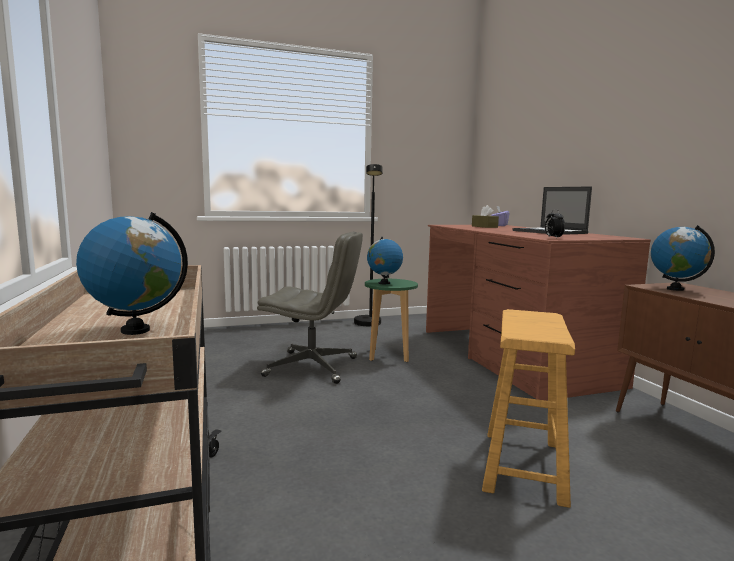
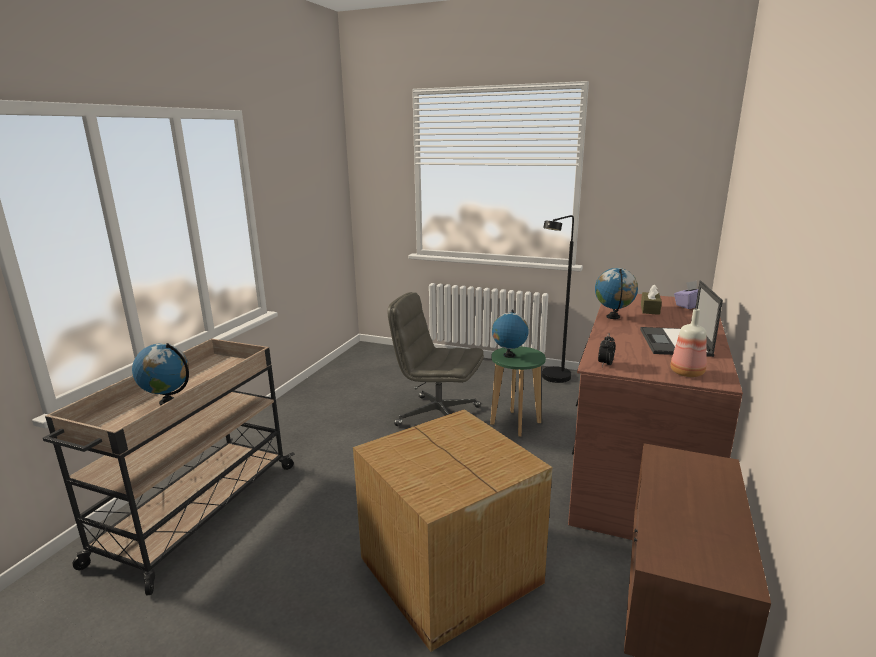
camera: 40 degrees right, 10 degrees up
(313, 367) = (437, 416): grey office chair -> grey office chair turned 150 degrees clockwise
(524, 466) = (449, 572): brown stool -> cardboard box
(603, 237) = (688, 373): none -> bottle
(675, 289) = (679, 470): globe -> globe (613, 317)

